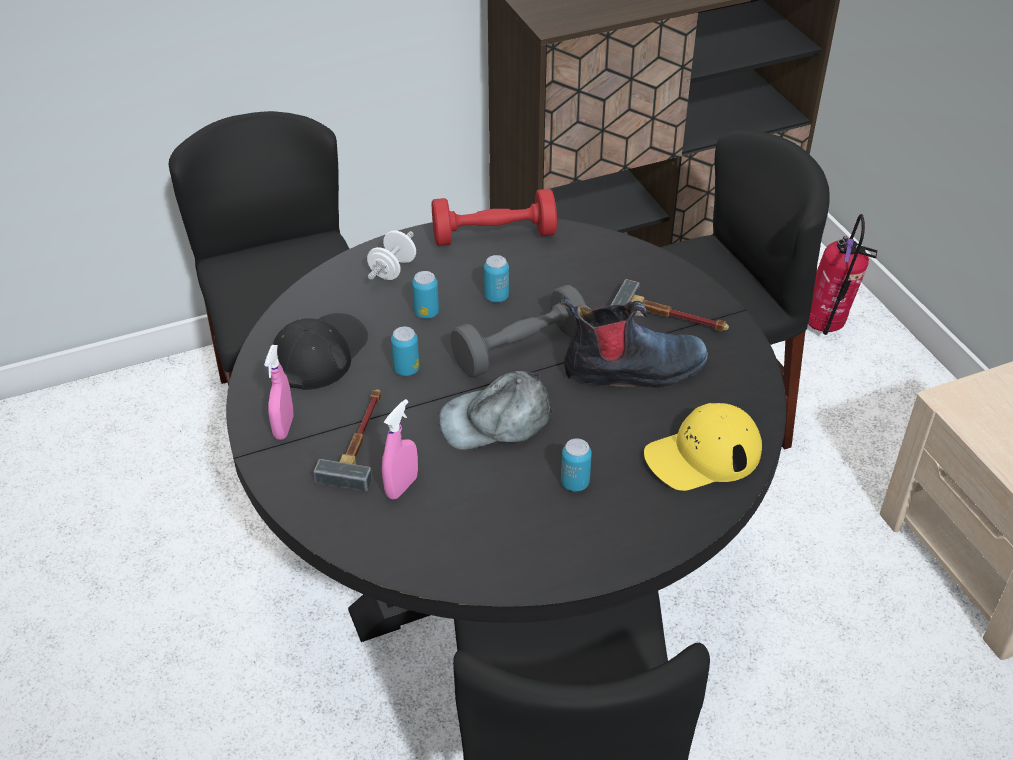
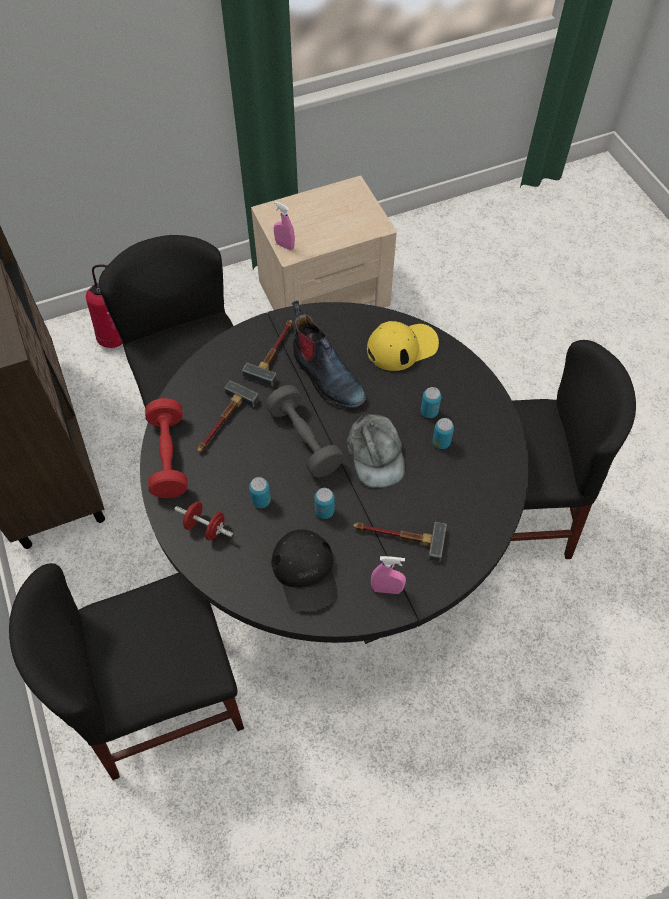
camera: 90 degrees left, 15 degrees up
(320, 353) = (305, 572): black cap -> black cap turned 135 degrees counterclockwise
(393, 269) = (205, 527): white dumbbell -> red dumbbell
(401, 487) = (439, 508): pink spray bottle -> pink spray bottle (284, 245)
(496, 297) = (245, 455): can -> can (441, 442)
(547, 276) = (222, 422): none -> hammer
(632, 370) = (326, 376): boot -> boot turned 150 degrees clockwise
(702, 455) = (402, 347): yellow cap -> yellow cap turned 90 degrees counterclockwise

